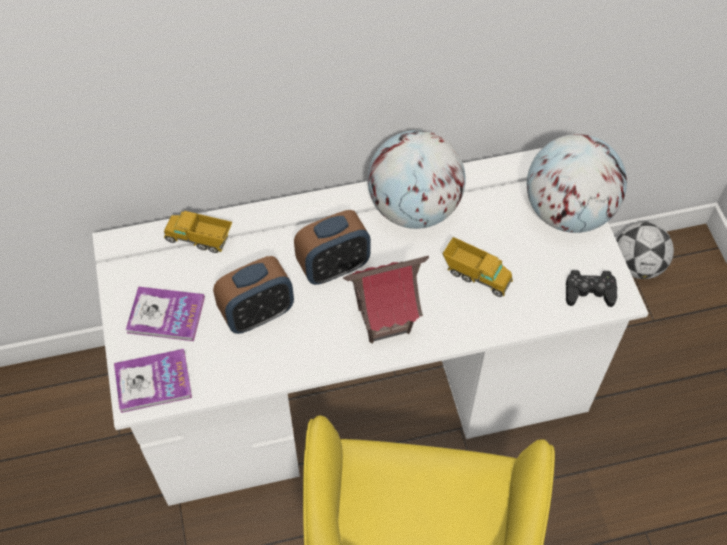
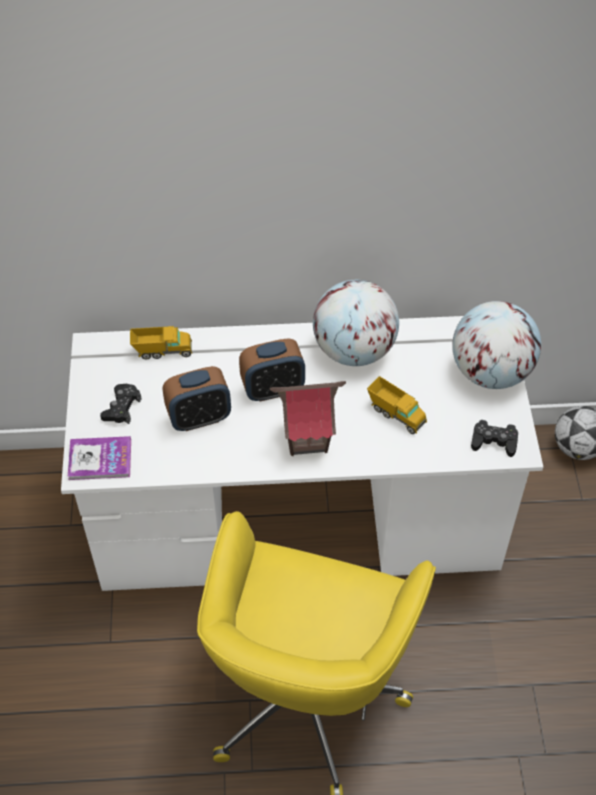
camera: 10 degrees right, 5 degrees down
(166, 315) = (121, 408): book -> black game controller
(200, 240) = (162, 351): toy truck -> toy truck turned 150 degrees clockwise

